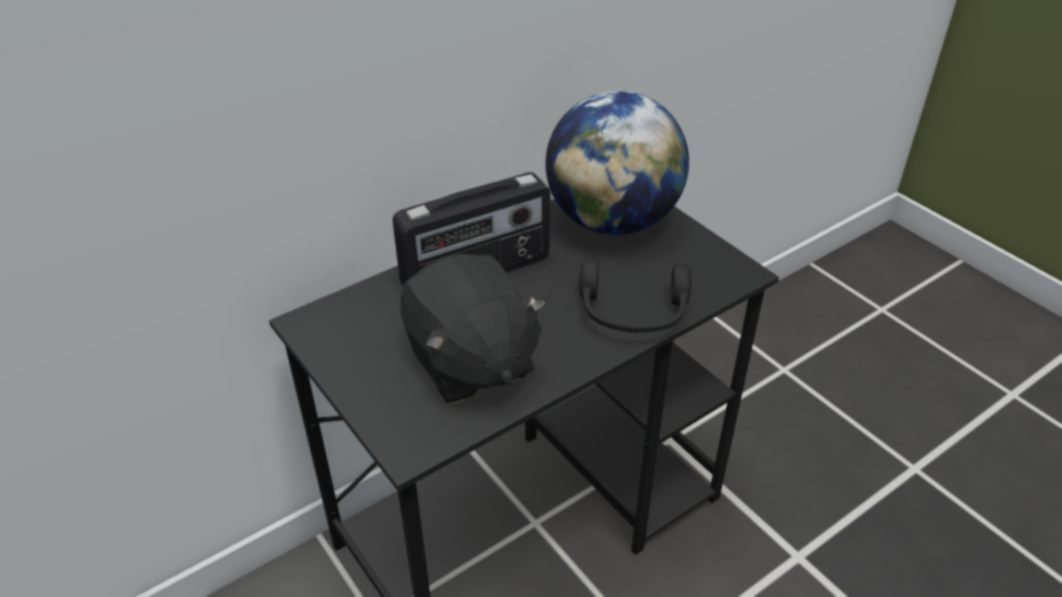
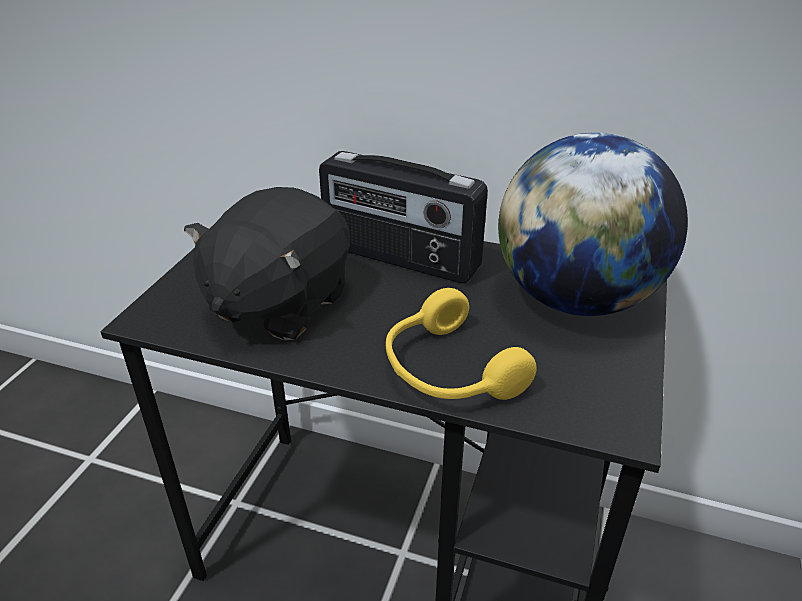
camera: 55 degrees right, 5 degrees down
(633, 314) = (447, 370): black headphones -> yellow headphones

